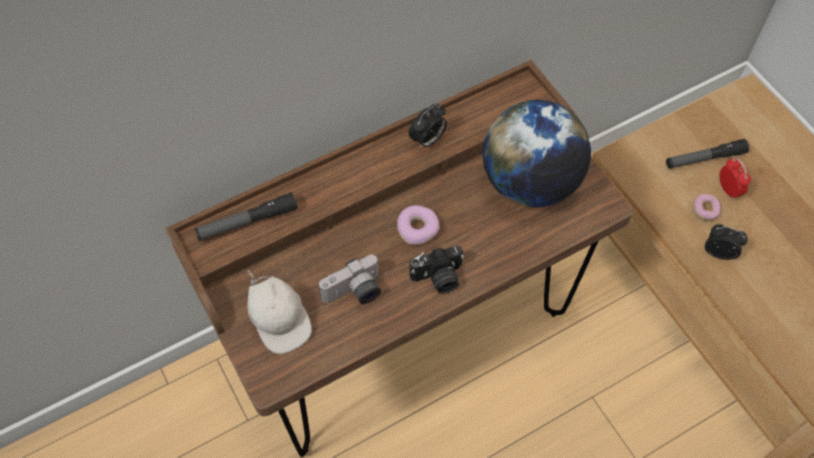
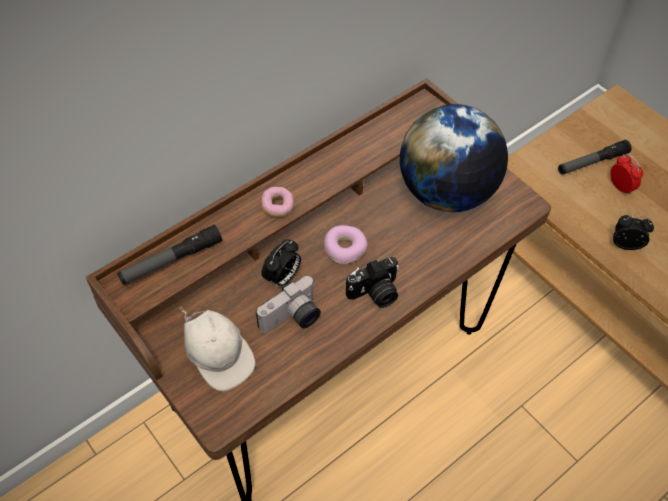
camera: 10 degrees left, 5 degrees down
(427, 140) = (341, 161): alarm clock -> alarm clock (282, 278)
(704, 211) = (603, 208): donut -> donut (277, 207)

